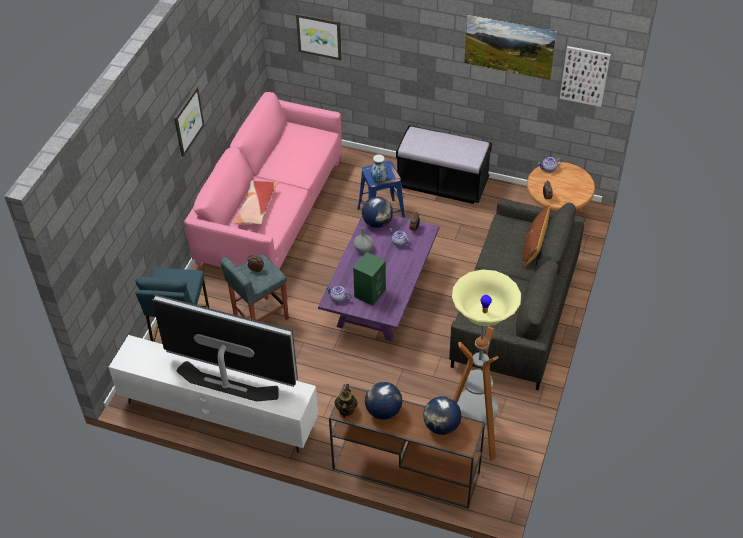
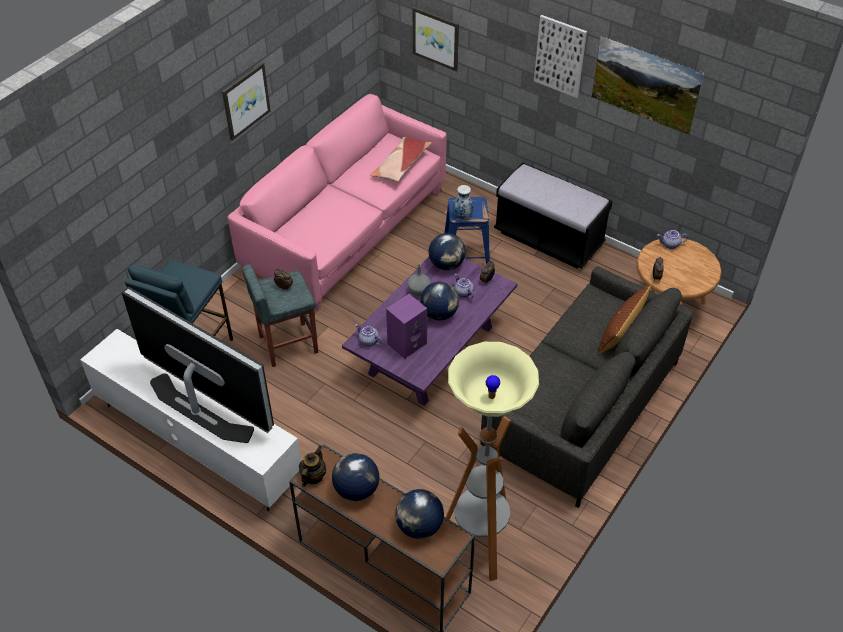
camera: 15 degrees right, 0 degrees up
(257, 207) = (316, 219): pillow -> pillow (401, 165)
(370, 292) = (407, 343): green speaker -> purple speaker
(386, 263) = (439, 313): none -> globe
(584, 76) = (731, 137): picture -> picture (560, 56)

